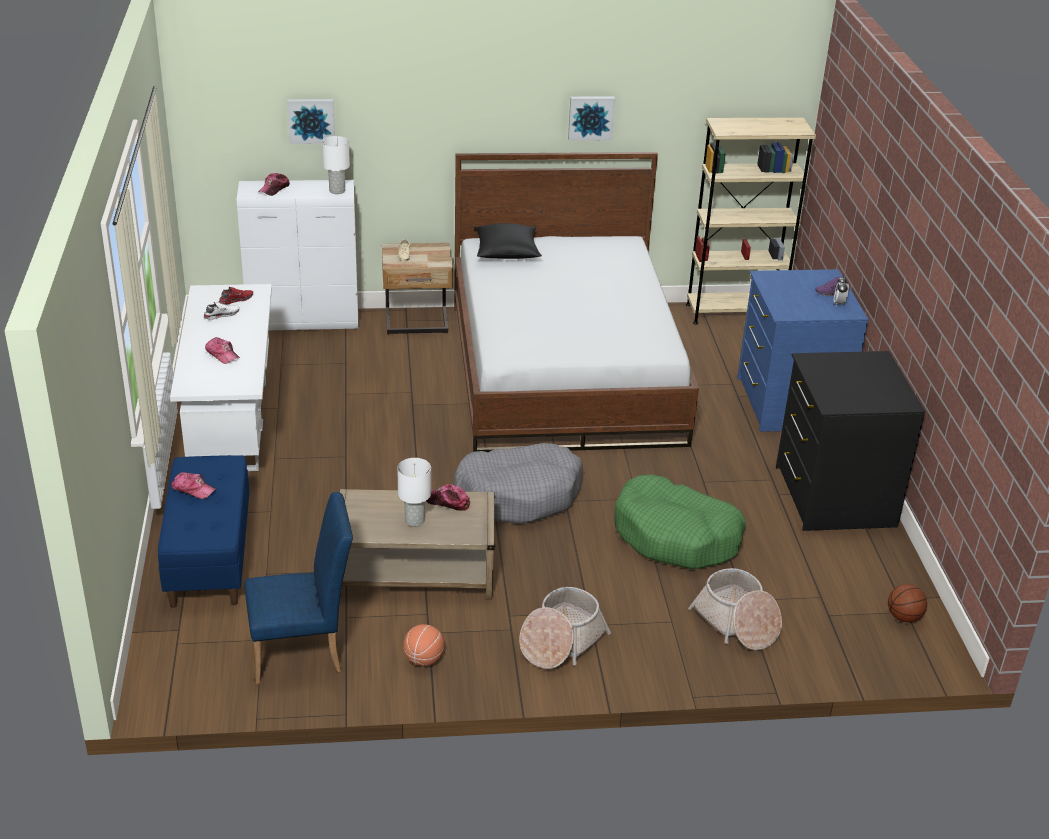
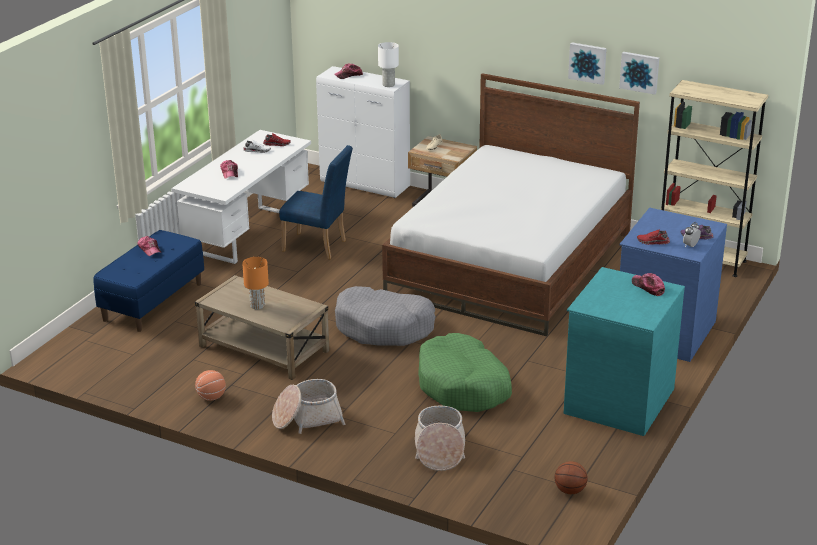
camera: 35 degrees right, 5 degrees down
(304, 653) = (147, 369): blue chair -> blue chair (318, 247)
(311, 120) = (383, 28): picture -> picture (639, 72)
(415, 521) = (257, 306): white table lamp -> orange table lamp
(447, 501) = (291, 302): cap -> cap (648, 287)
(506, 252) = (502, 159): black pillow -> none
(802, 310) = (653, 242): none -> red shoe
(832, 496) = (617, 400): black dresser -> turquoise dresser

